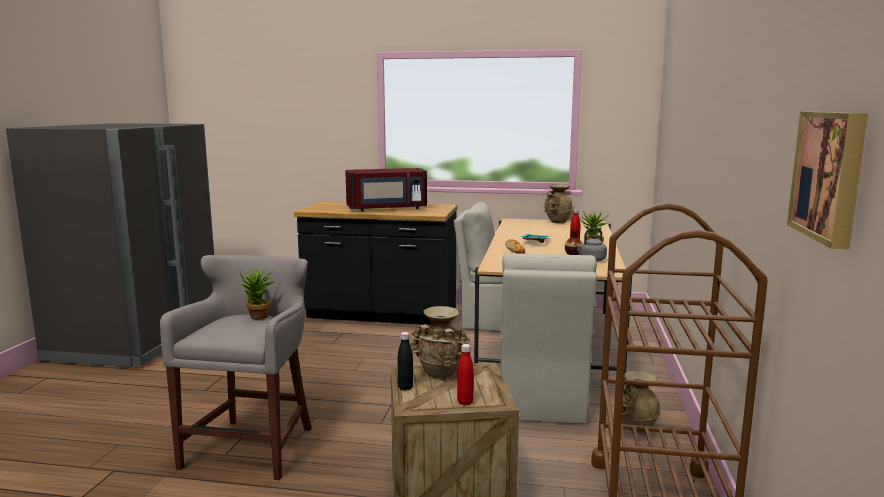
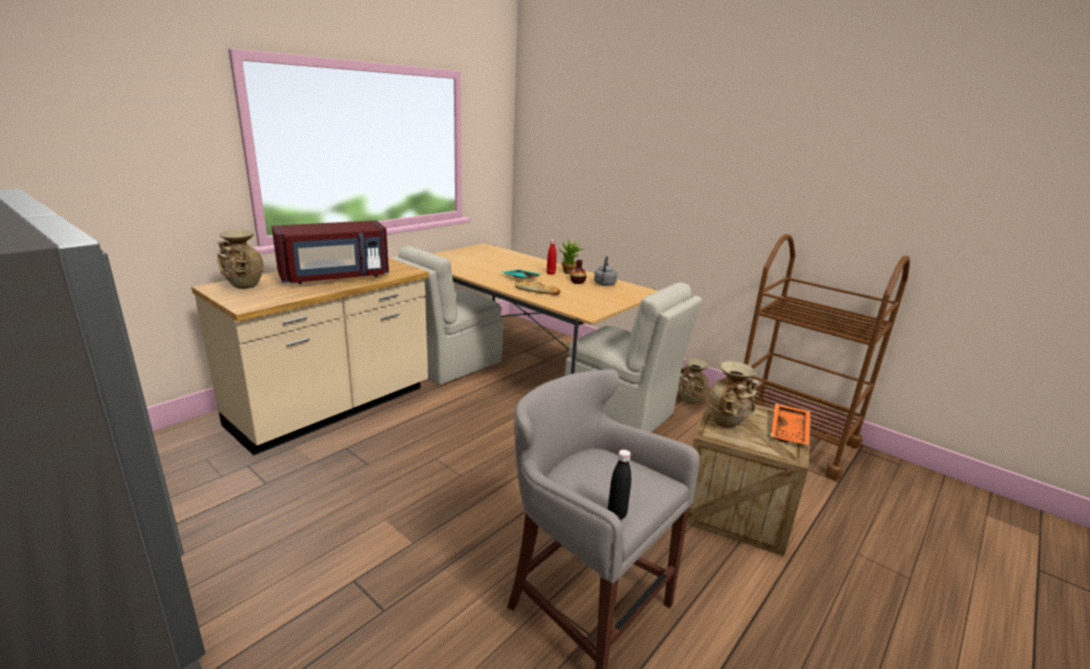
camera: 60 degrees left, 10 degrees up
(259, 318) = (588, 461): potted plant -> none
(380, 315) = (333, 408): black counter -> beige counter
(387, 208) = (335, 277): red microwave -> red microwave turned 45 degrees clockwise
(405, 387) = (749, 445): black bottle -> black bottle (617, 514)
(465, 402) = (790, 431): red bottle -> orange tray
(557, 222) = (459, 252): beige vase -> beige vase (243, 286)
(831, 175) = (998, 216): picture -> none

